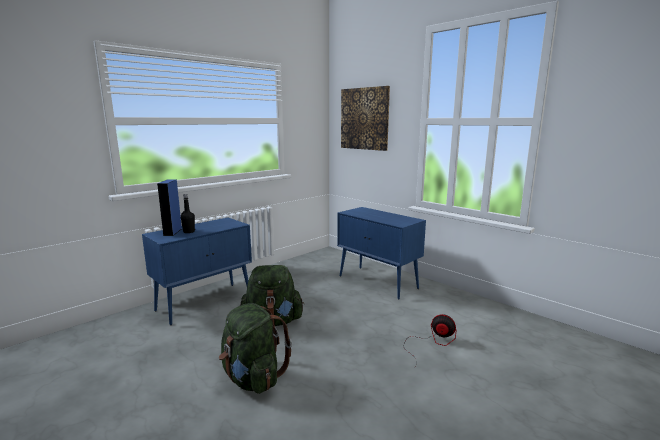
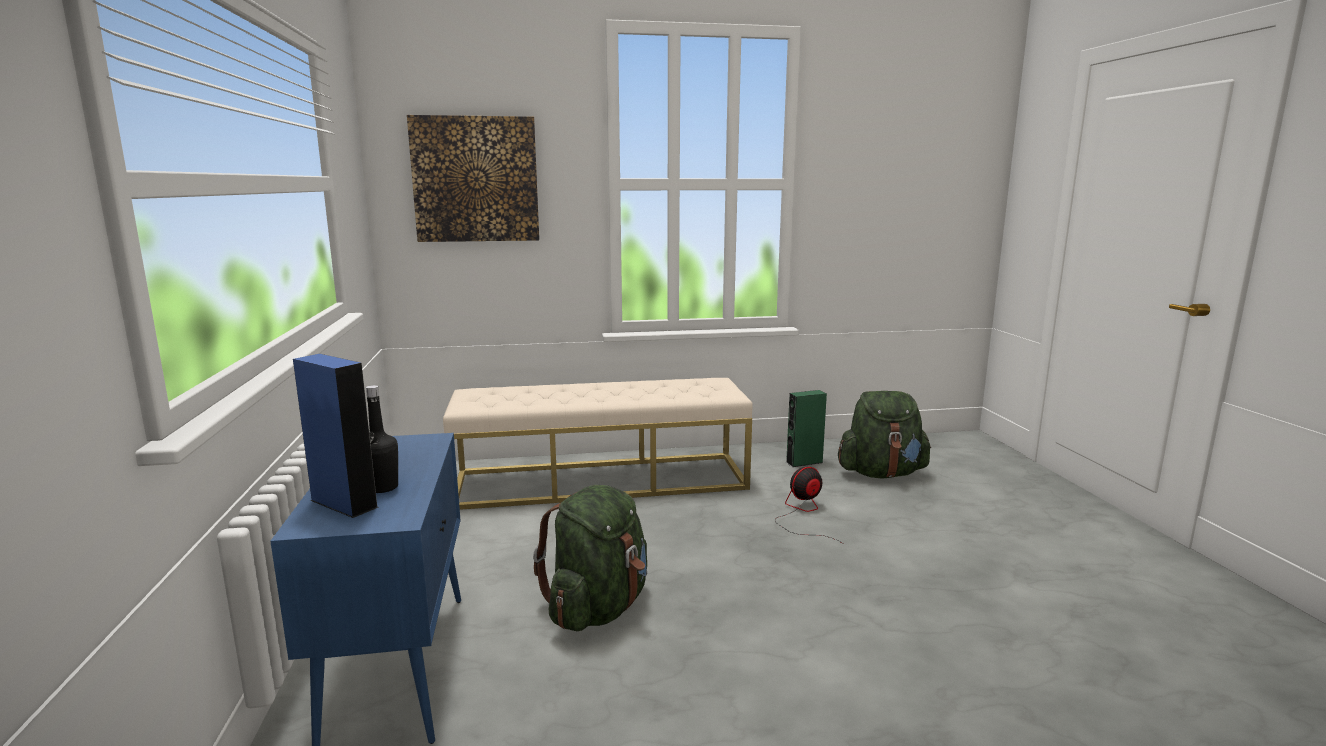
camera: 55 degrees left, 0 degrees up
(253, 378) = (756, 680): green backpack -> green backpack (881, 473)
(378, 282) = (601, 481): blue cabinet -> beige bench
(500, 323) = (804, 462): none -> green speaker

